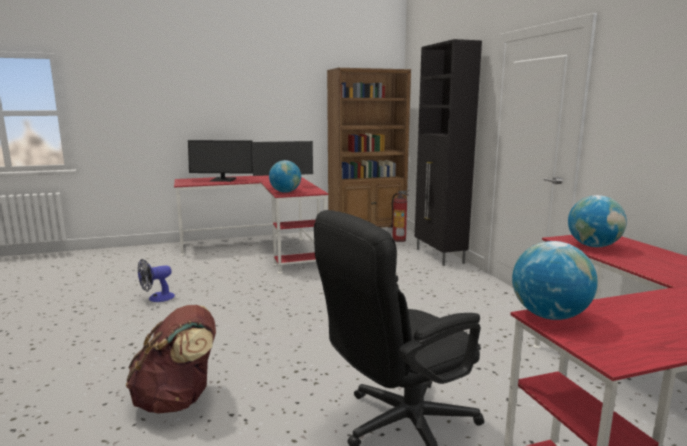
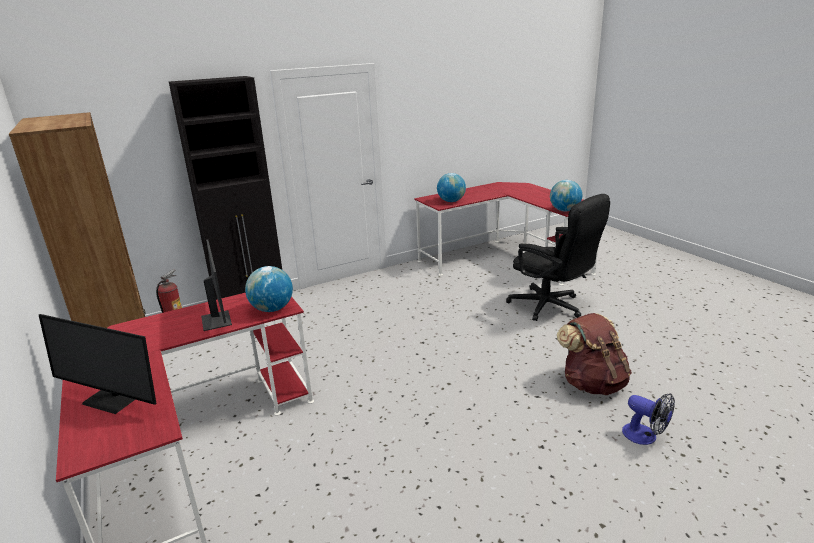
camera: 100 degrees left, 10 degrees up
(156, 298) = (424, 483): fan -> fan (645, 436)
(223, 180) = (115, 396): monitor -> monitor turned 120 degrees clockwise

